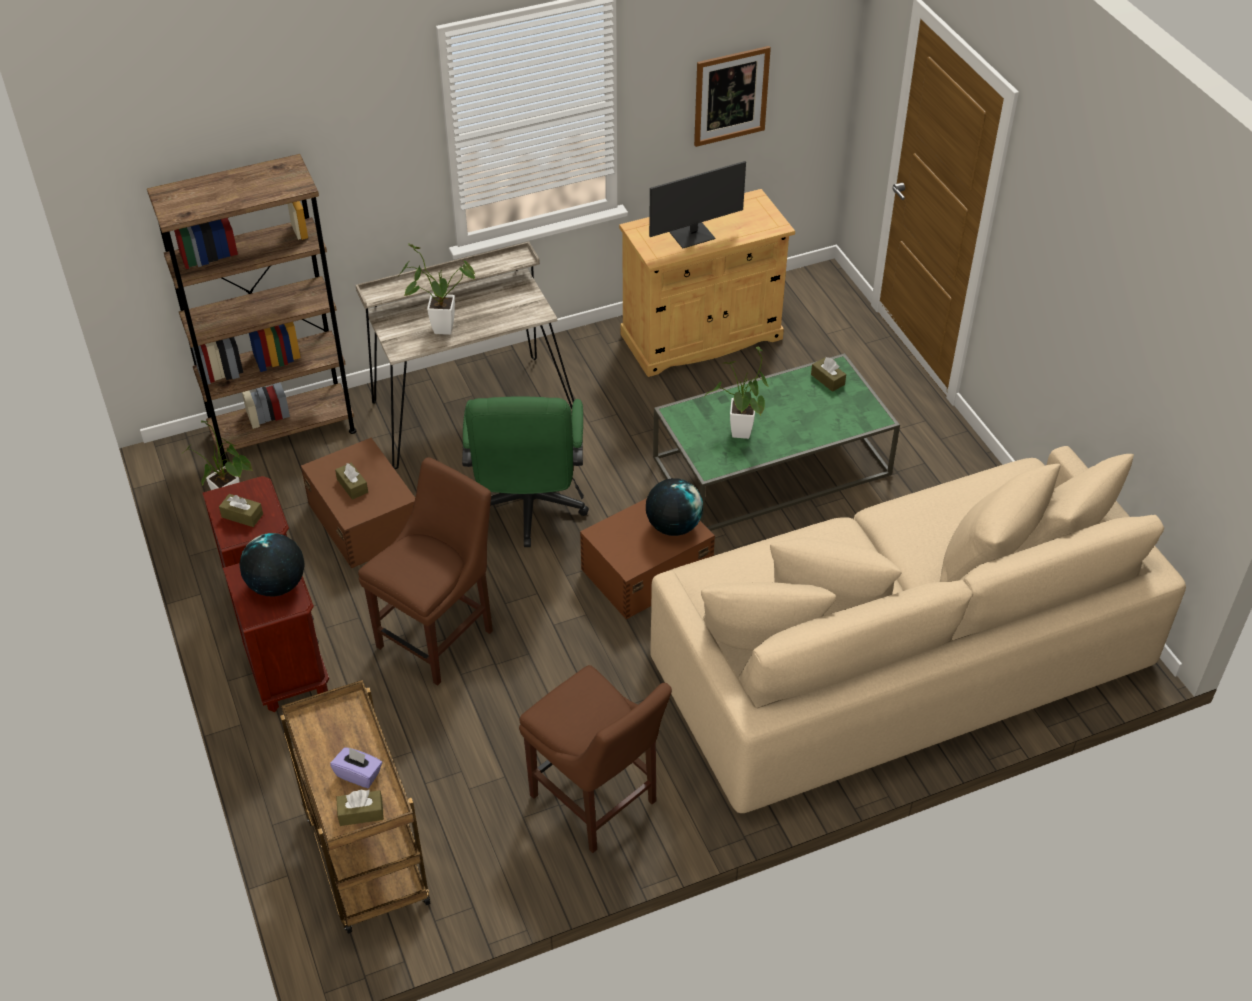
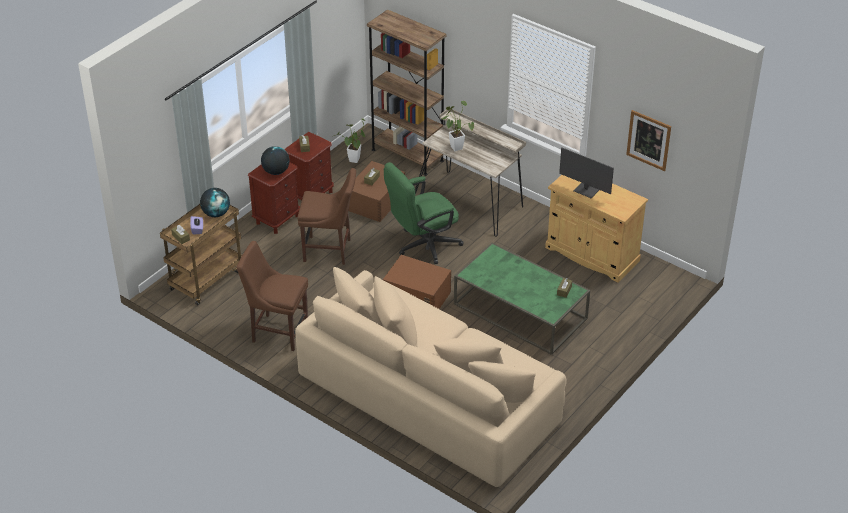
camera: 60 degrees right, 5 degrees down
(597, 803) = (277, 331): brown chair -> brown chair turned 90 degrees clockwise
(673, 526) = (427, 281): globe -> globe (216, 213)
(740, 436) = (496, 276): potted plant -> none

